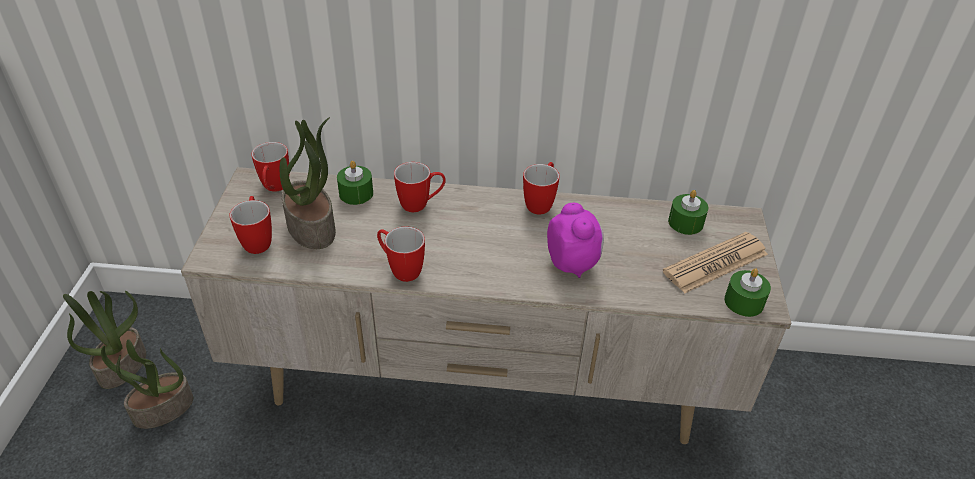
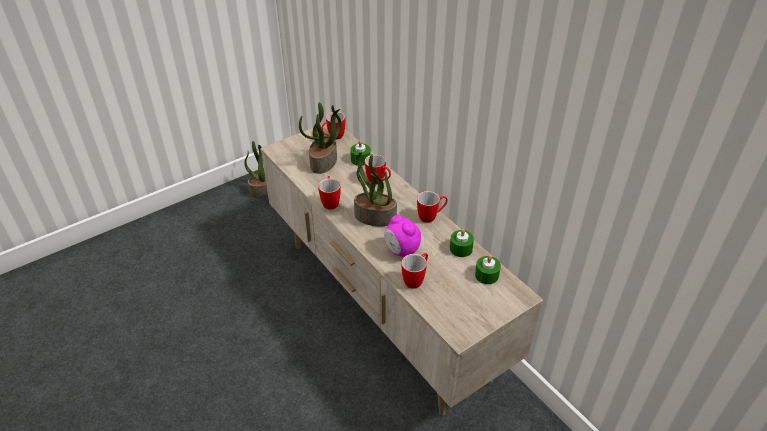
camera: 50 degrees right, 0 degrees up
(163, 410) = (258, 218): potted plant -> potted plant (374, 217)
(257, 240) = (298, 154): mug -> mug (416, 279)
(572, 263) = (401, 251): alarm clock -> alarm clock turned 105 degrees clockwise
(715, 263) = (468, 302): newspaper -> none
(744, 302) = (451, 327): green candle -> green candle (461, 248)

